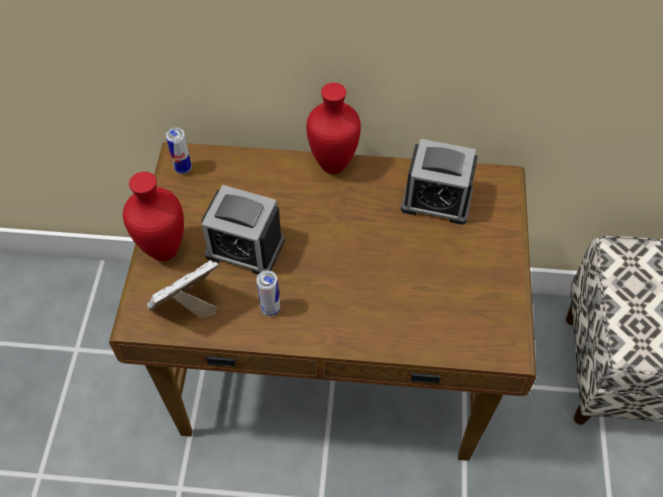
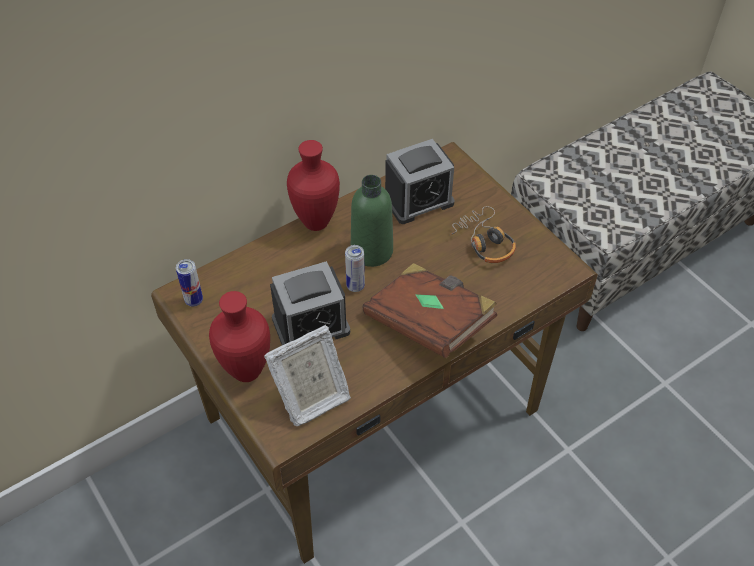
camera: 40 degrees left, 5 degrees down
(187, 307) = (311, 398): picture frame -> picture frame turned 135 degrees counterclockwise
(270, 309) = (377, 355): can -> can (355, 286)
(338, 312) = (429, 323): none -> brown book
(353, 218) = (371, 251): none -> green bottle
(457, 275) = (484, 242): none -> headphones

